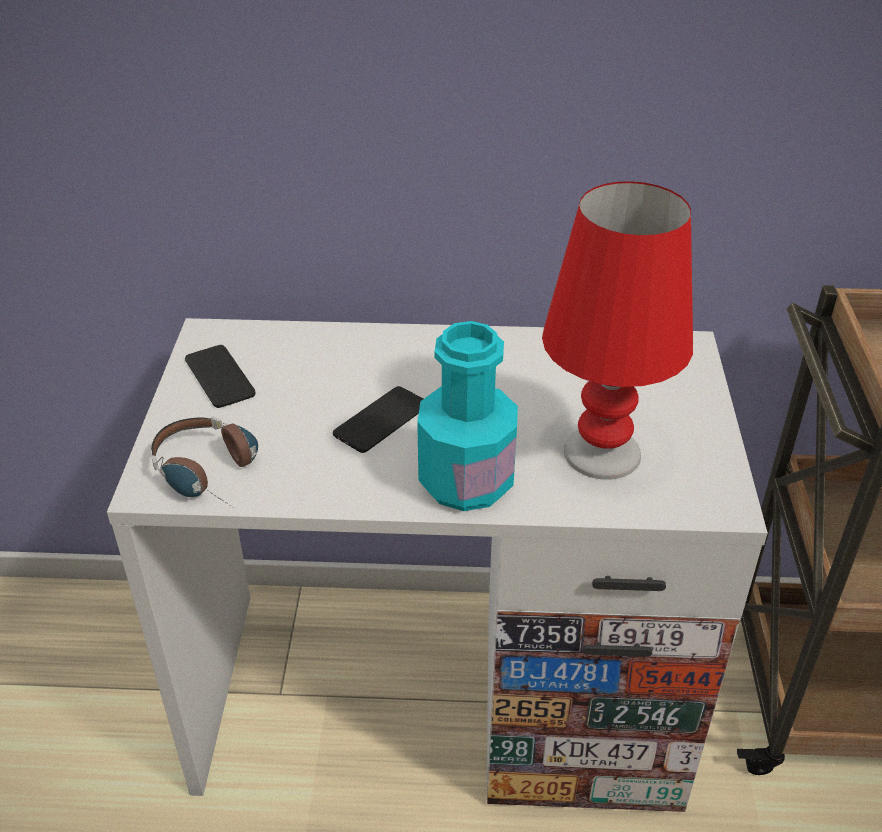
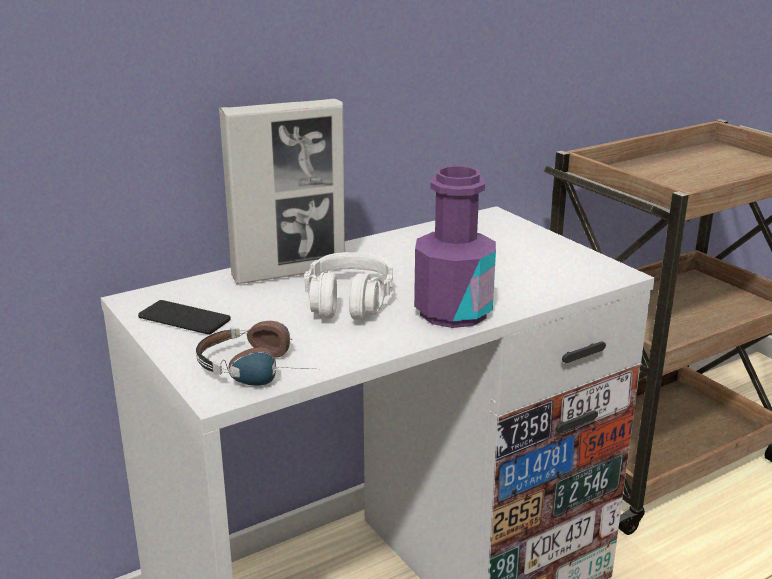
camera: 35 degrees left, 15 degrees down
(373, 352) = (289, 272): none -> picture frame
(381, 420) = (348, 302): phone -> white headphones
(466, 481) = (453, 312): turquoise bottle -> purple bottle
(602, 453) = (516, 274): red table lamp -> none

